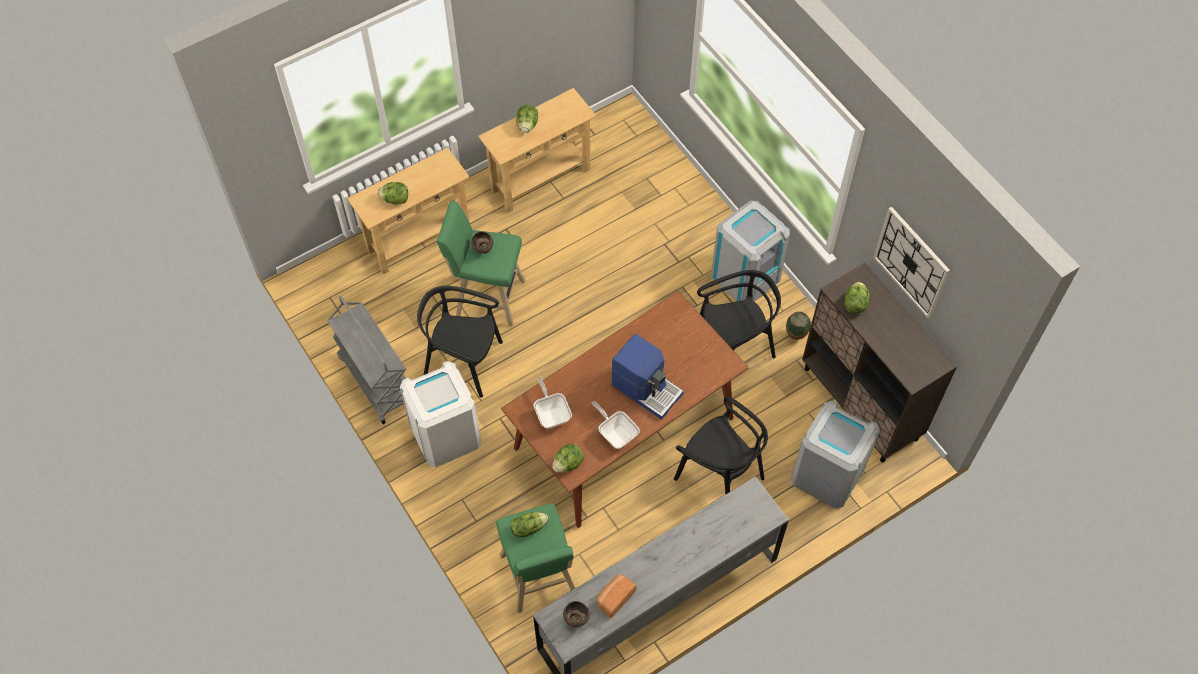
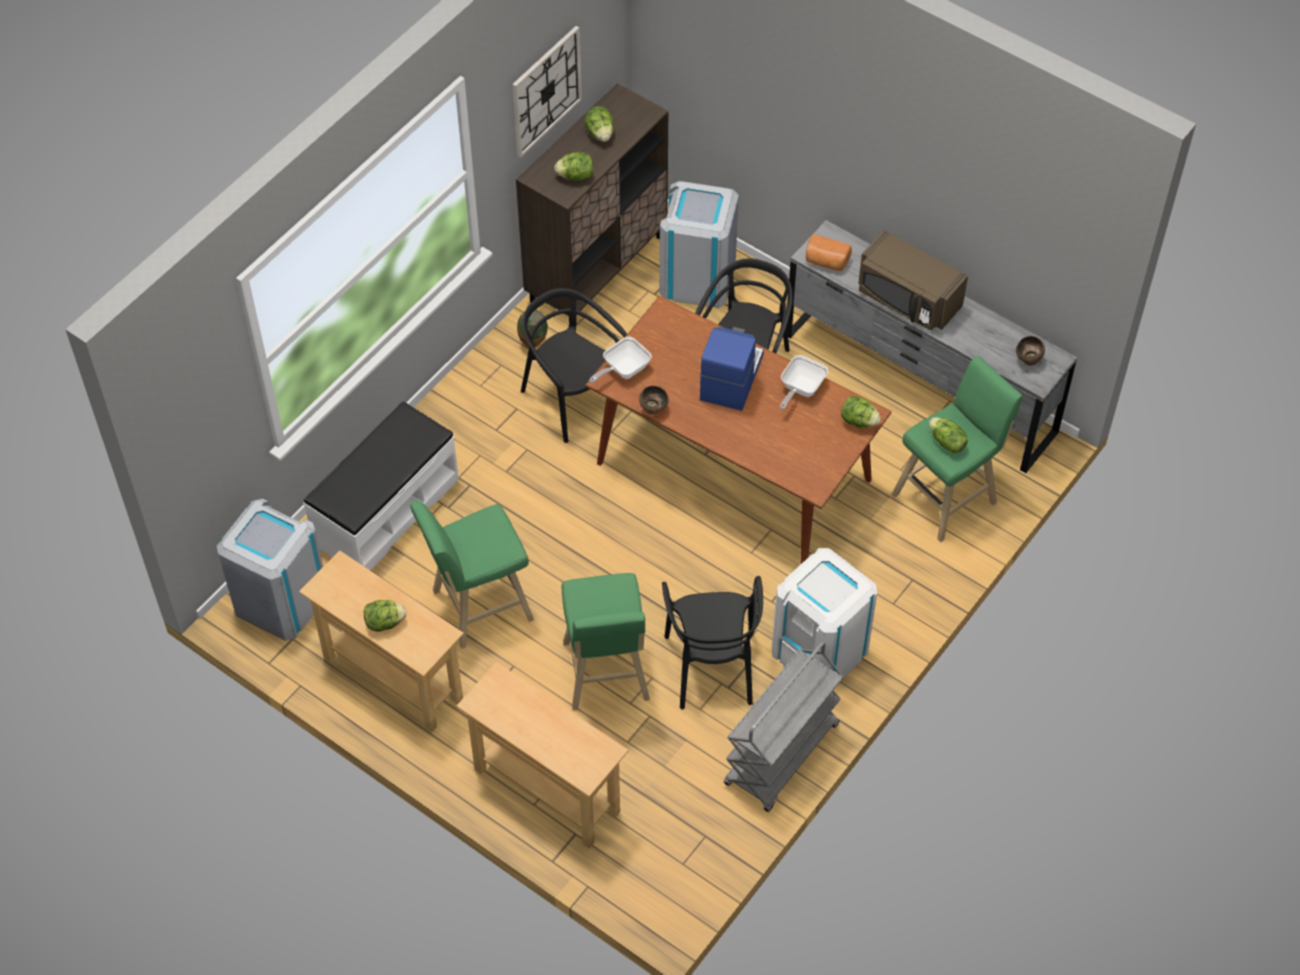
camera: 110 degrees left, 5 degrees down
(395, 199) = (568, 734): lettuce -> lettuce (600, 133)
(483, 250) = (603, 610): brown bowl -> brown bowl (653, 409)
(552, 413) = (805, 455): frying pan -> frying pan (623, 370)
(574, 239) = (478, 607): none -> green stool
(614, 598) = (988, 336): bread -> bread (826, 261)
(675, 207) = (385, 511): none -> white bench
(677, 549) = (907, 299): none -> brown microwave
(745, 276) = (465, 412): grey trash can -> grey trash can (281, 600)

